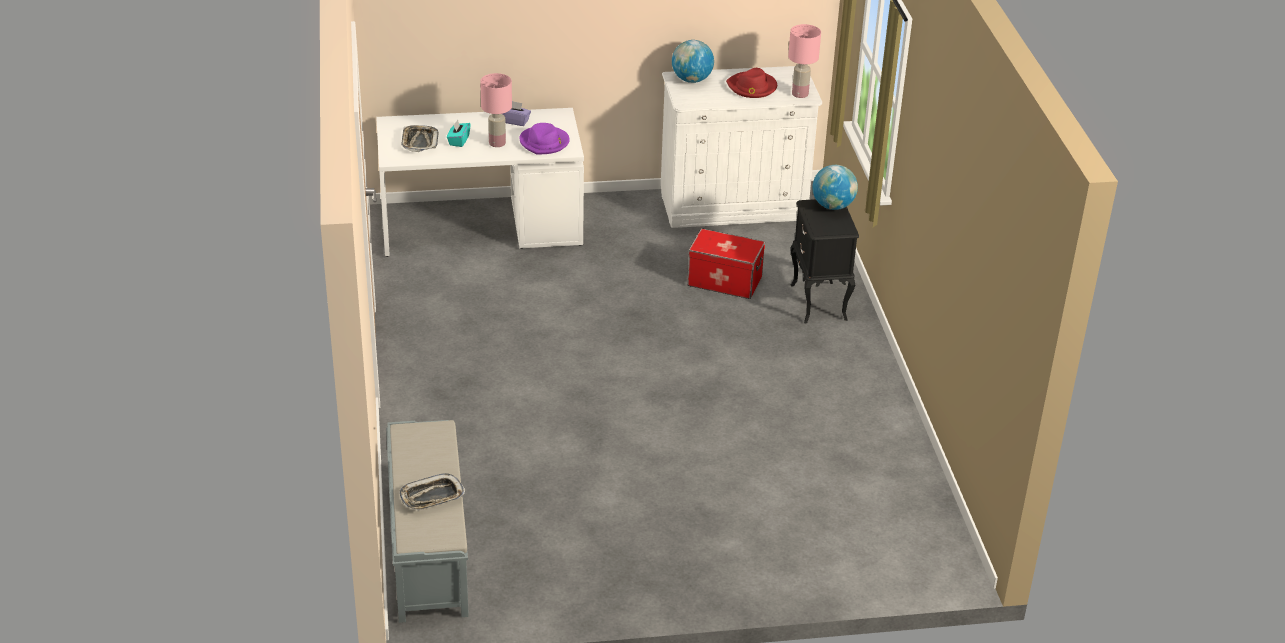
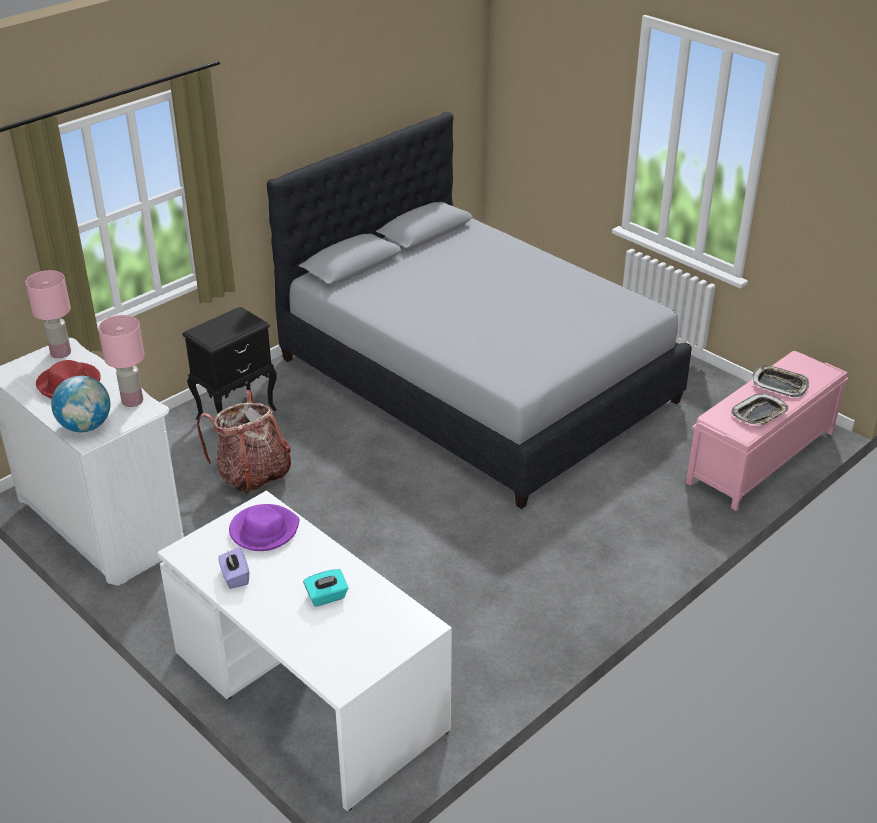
camera: 125 degrees left, 0 degrees up
(419, 141) = (361, 628): tray -> tray (759, 414)
(428, 548) = (760, 458): grey bench -> pink bench
(497, 143) = (301, 564): pink table lamp -> pink table lamp (133, 401)
(725, 281) = (252, 474): storage box -> backpack
(736, 449) = (476, 379): none -> grey bed
(833, 206) = (204, 330): globe -> none

